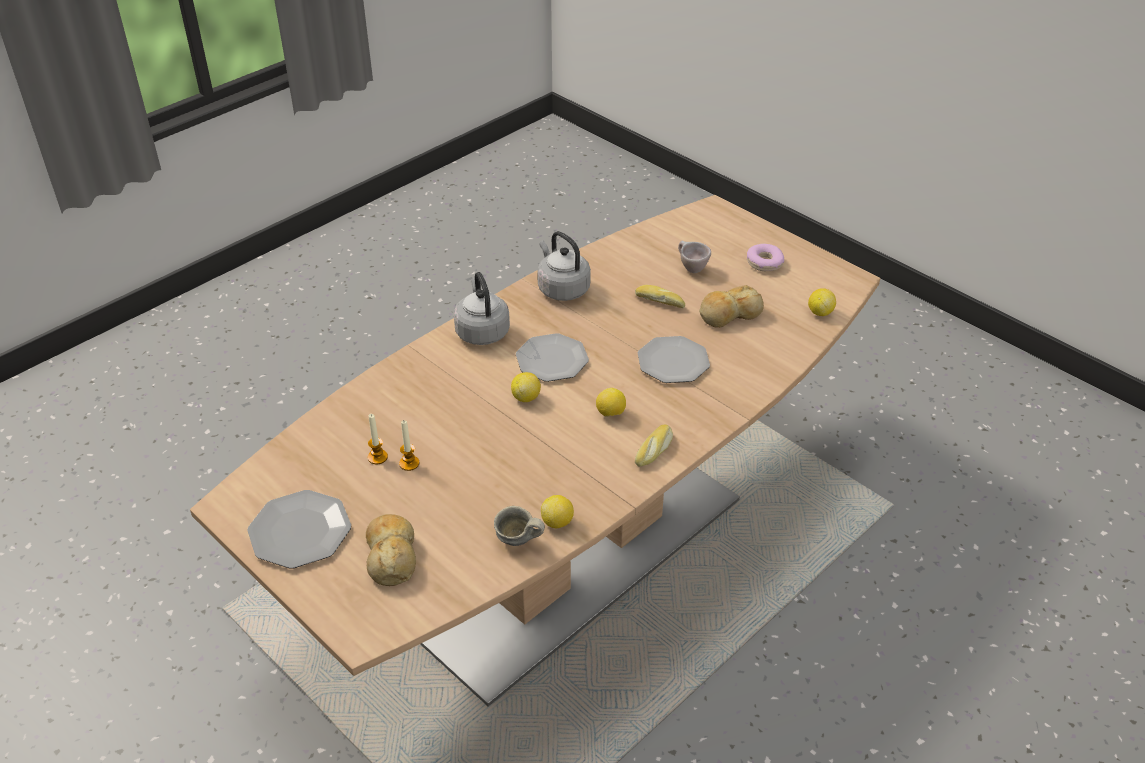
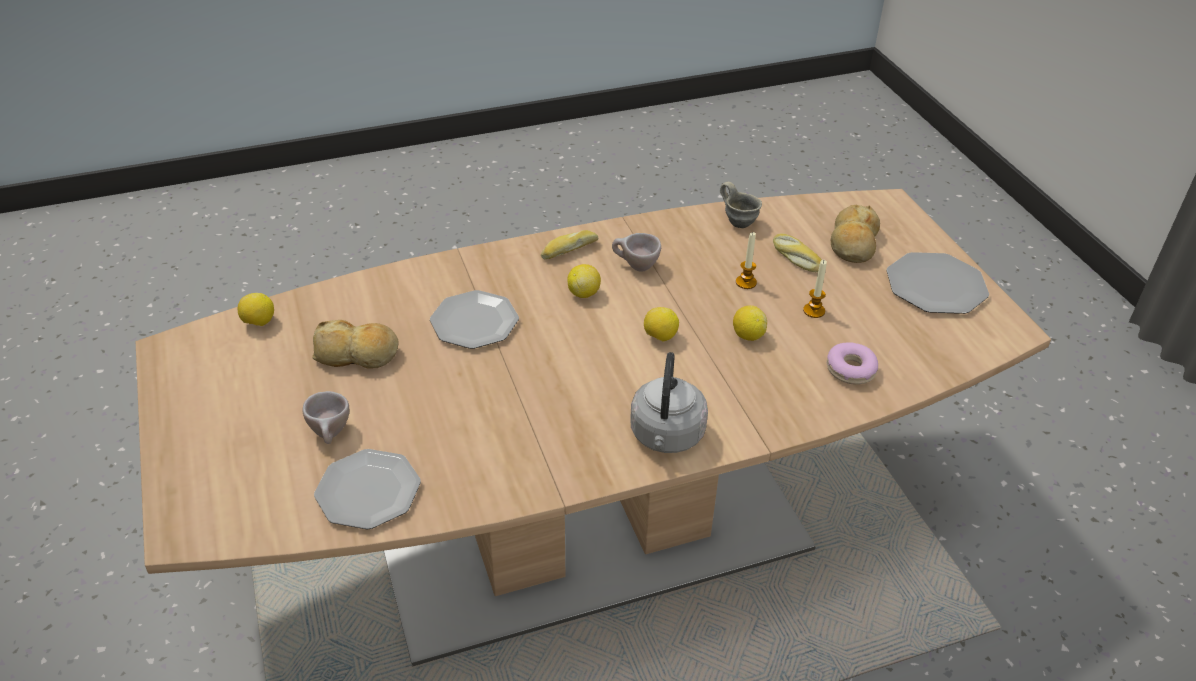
camera: 155 degrees left, 0 degrees up
(377, 457) = (845, 326): candle -> candle (746, 282)
(551, 360) = (605, 369): plate -> plate (369, 491)
(557, 522) = (696, 225): lemon -> lemon (748, 335)
(562, 288) = (523, 465): grey kettle -> none
(585, 453) = (635, 267): none -> beige cup
(660, 301) = (417, 400): bread -> bread (794, 258)
(764, 263) = (234, 408): donut -> donut (850, 369)

